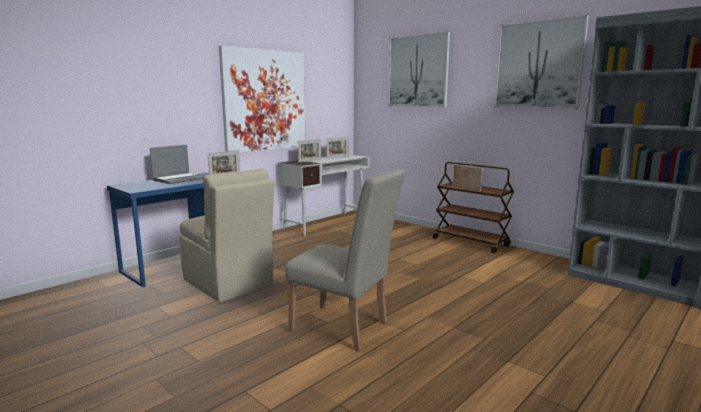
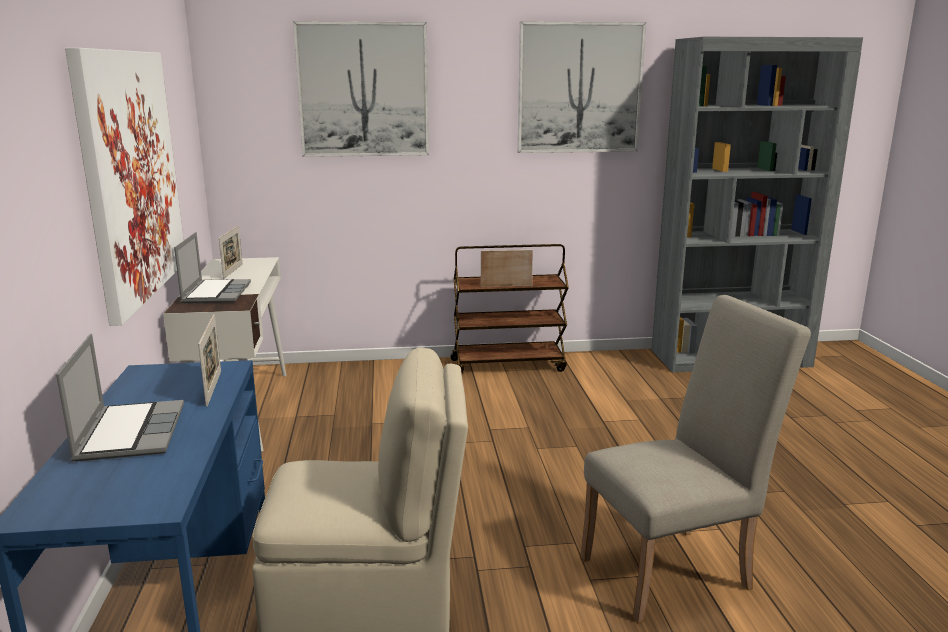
camera: 50 degrees left, 5 degrees up
(309, 161) = (216, 293): picture frame -> laptop

